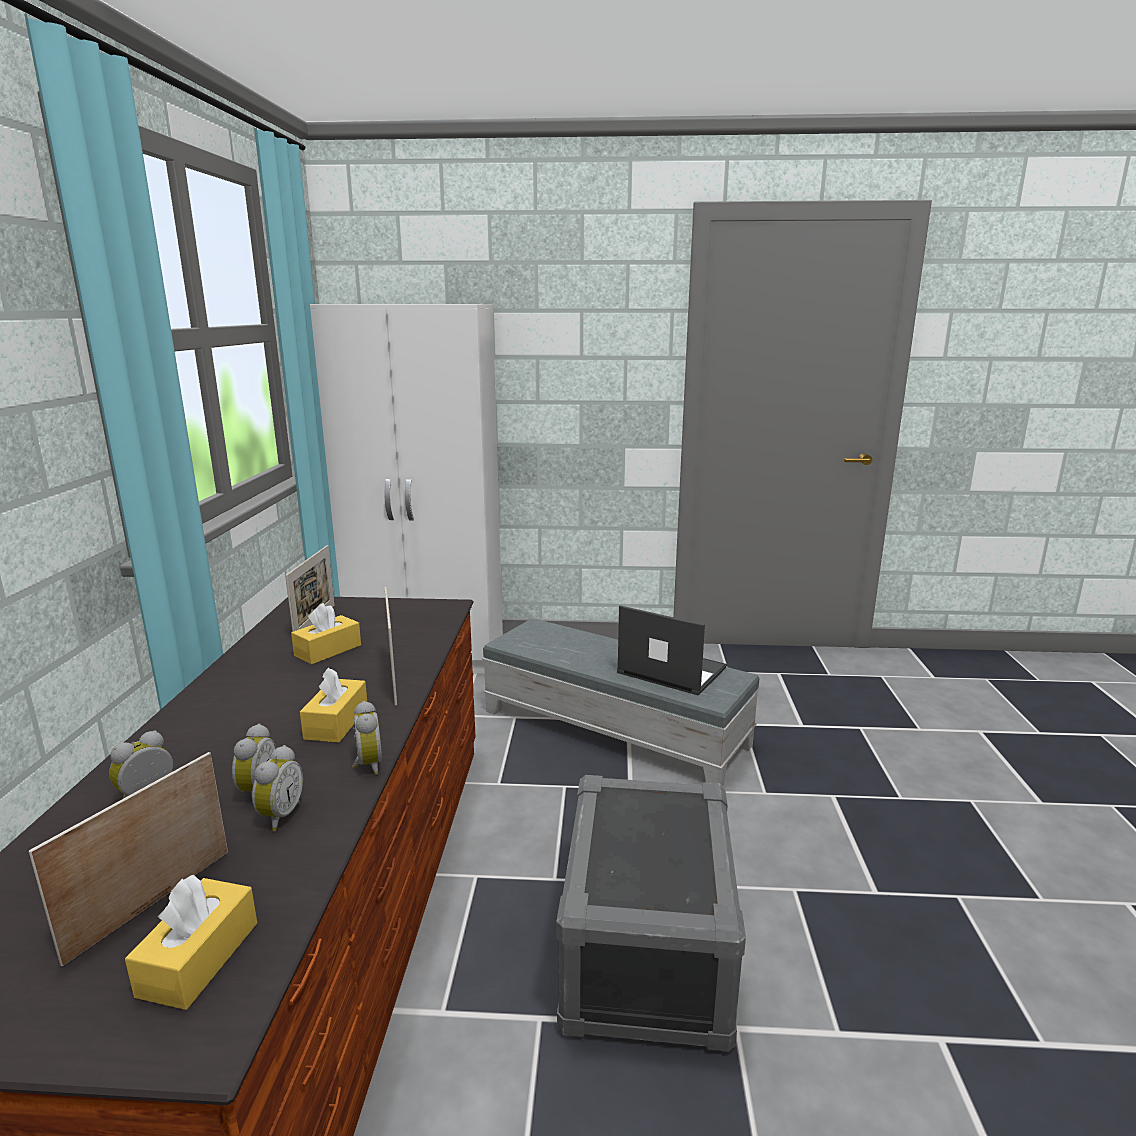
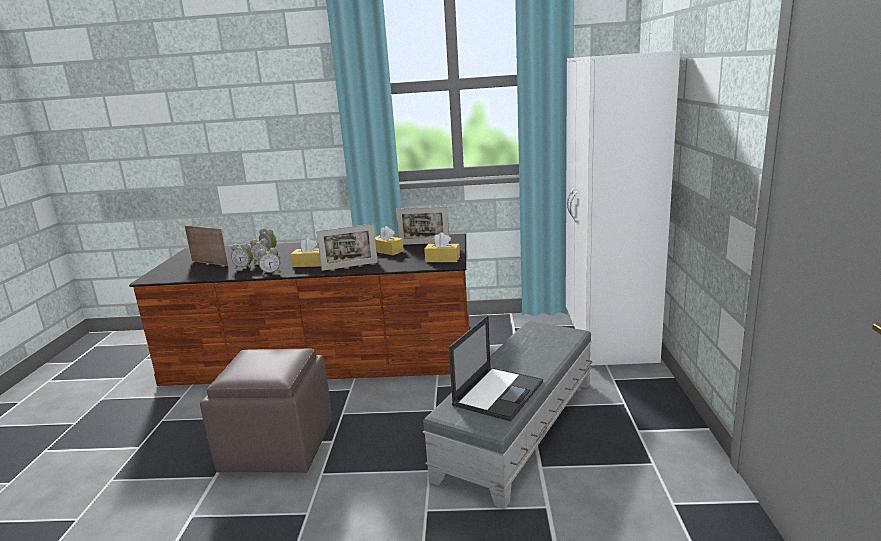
camera: 90 degrees right, 0 degrees up
(199, 958) = (180, 272): yellow tissue box -> yellow tissue box (442, 259)
(645, 948) = (279, 446): grey storage box -> brown ottoman

